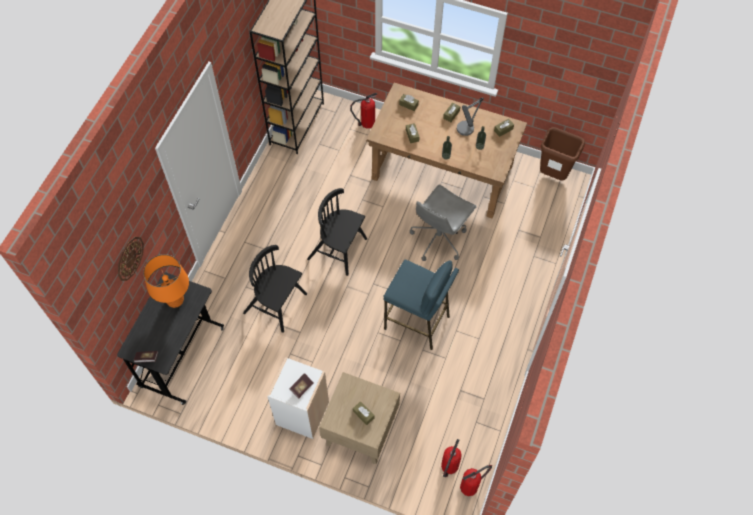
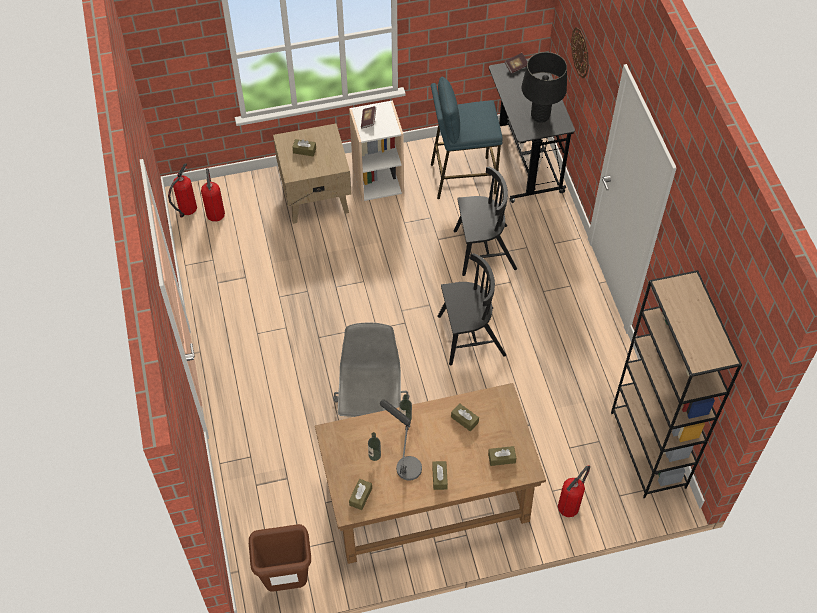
camera: 145 degrees right, 5 degrees down
(175, 300) = (540, 116): orange table lamp -> black table lamp
(417, 322) = (331, 312): blue stool -> blue stool (462, 178)

